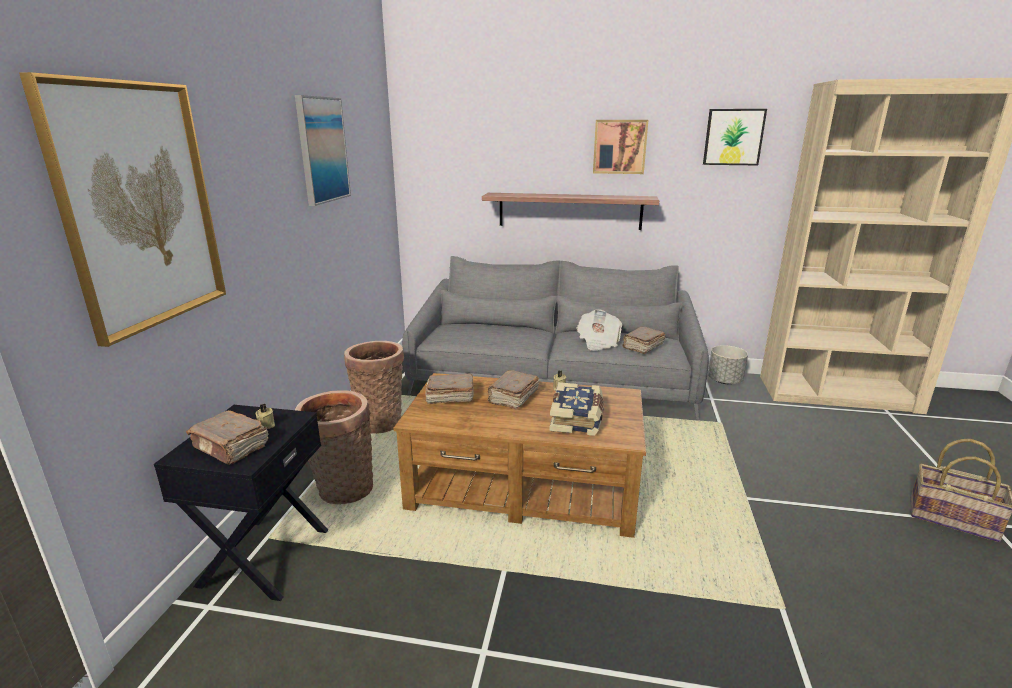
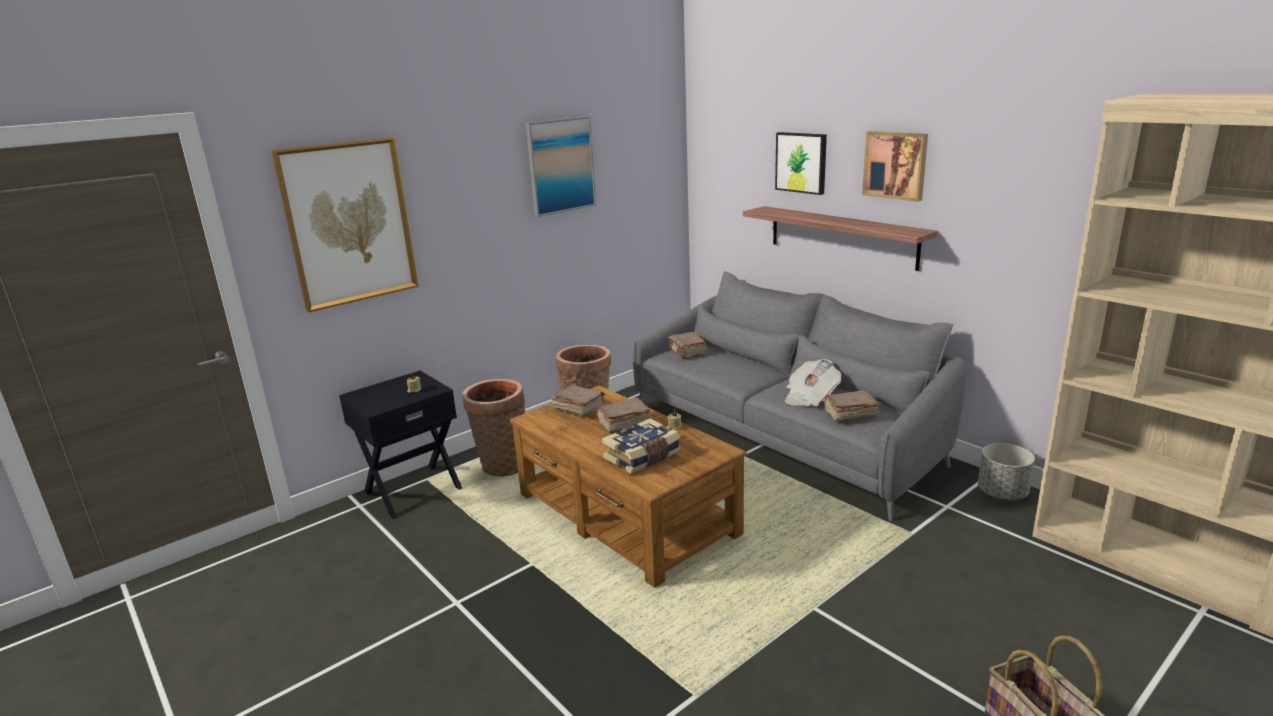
camera: 40 degrees right, 0 degrees up
(231, 447) = (381, 398): brown book -> brown book (687, 352)
(733, 137) = (1034, 162): picture -> picture (801, 162)

